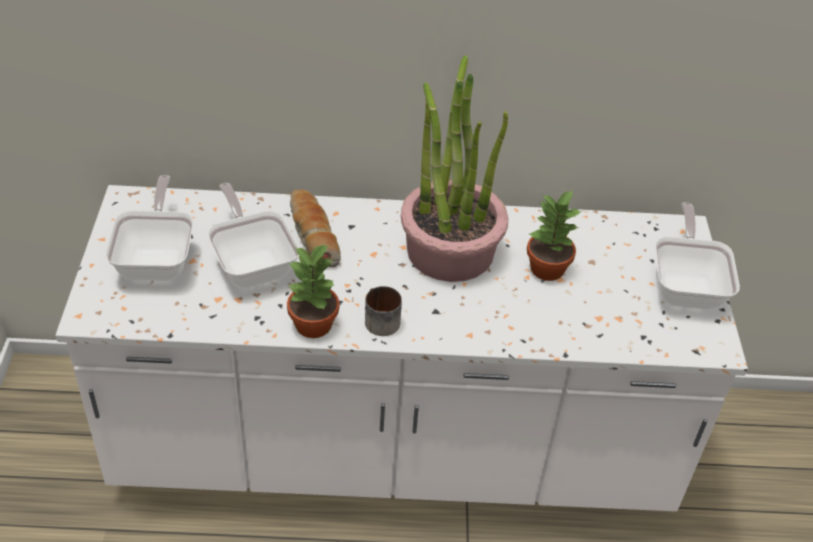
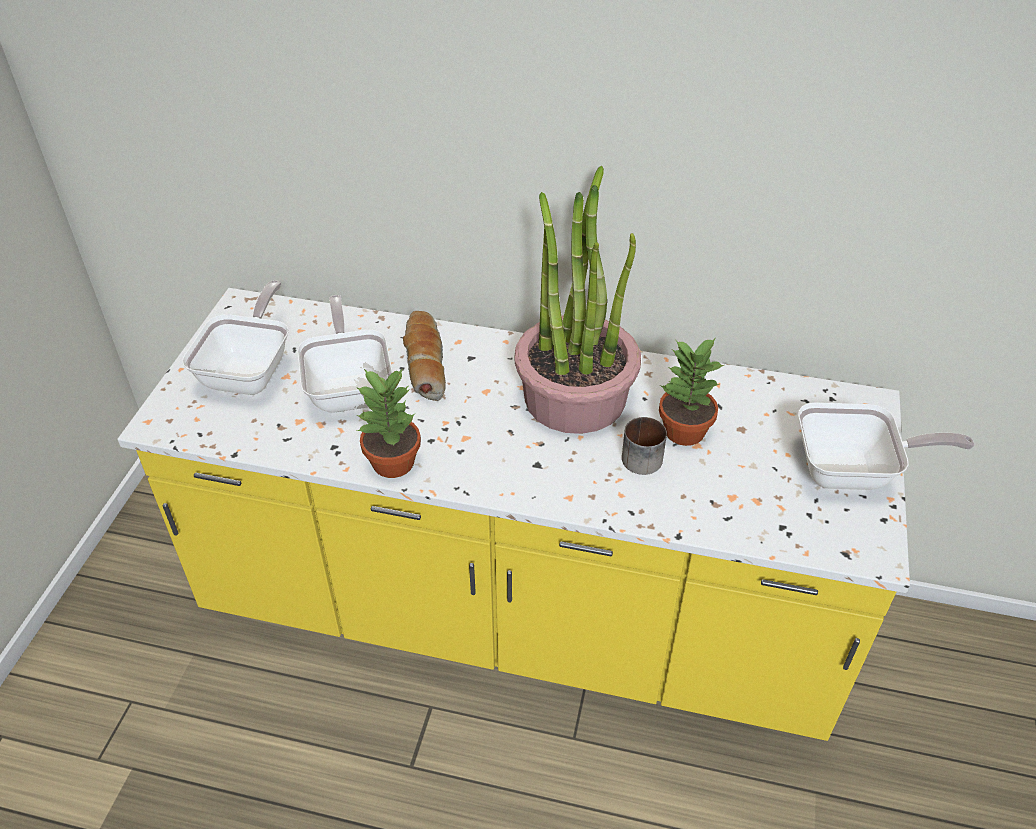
camera: 15 degrees right, 0 degrees up
(378, 320) = (468, 466): mug -> mug (638, 456)
(394, 448) = (518, 613): white counter -> yellow counter
(686, 286) = (854, 472): frying pan -> frying pan turned 75 degrees clockwise

